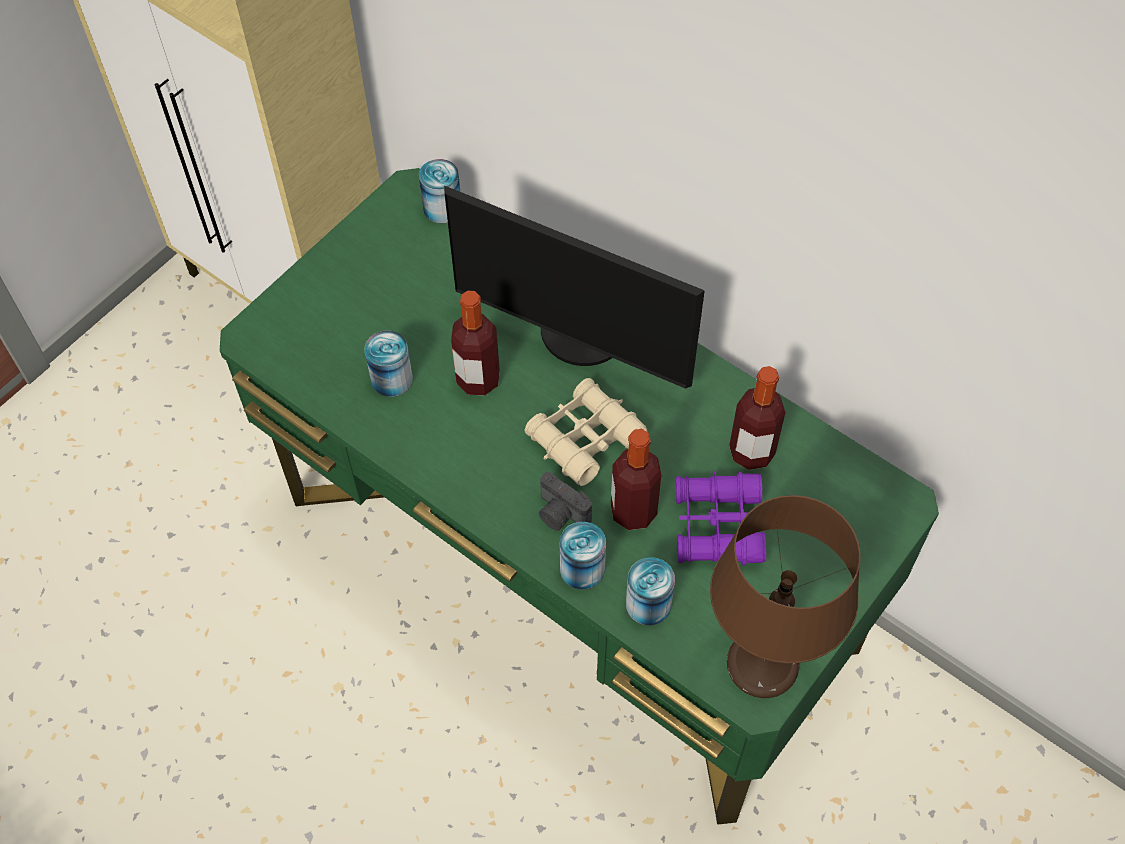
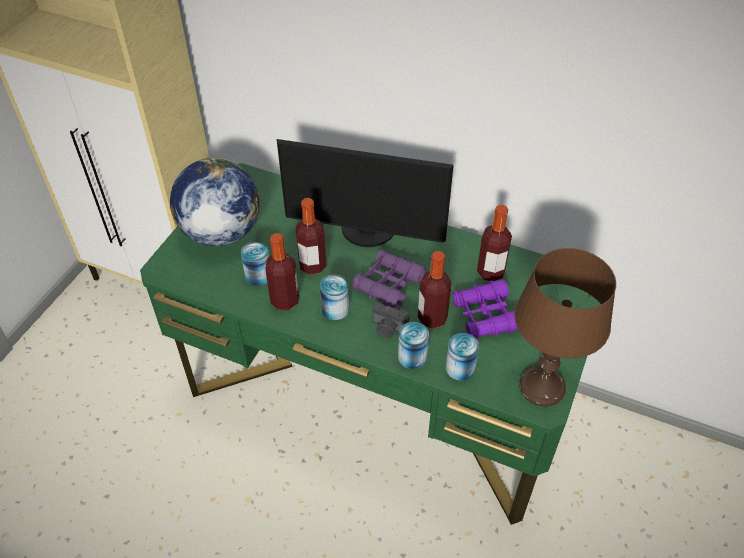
camera: 15 degrees left, 10 degrees down
(355, 291) = (221, 233): none -> globe
(419, 431) = (285, 300): none -> bottle
(442, 208) = (262, 180): can -> can (335, 309)
(584, 438) = (388, 285): beige binoculars -> purple binoculars

